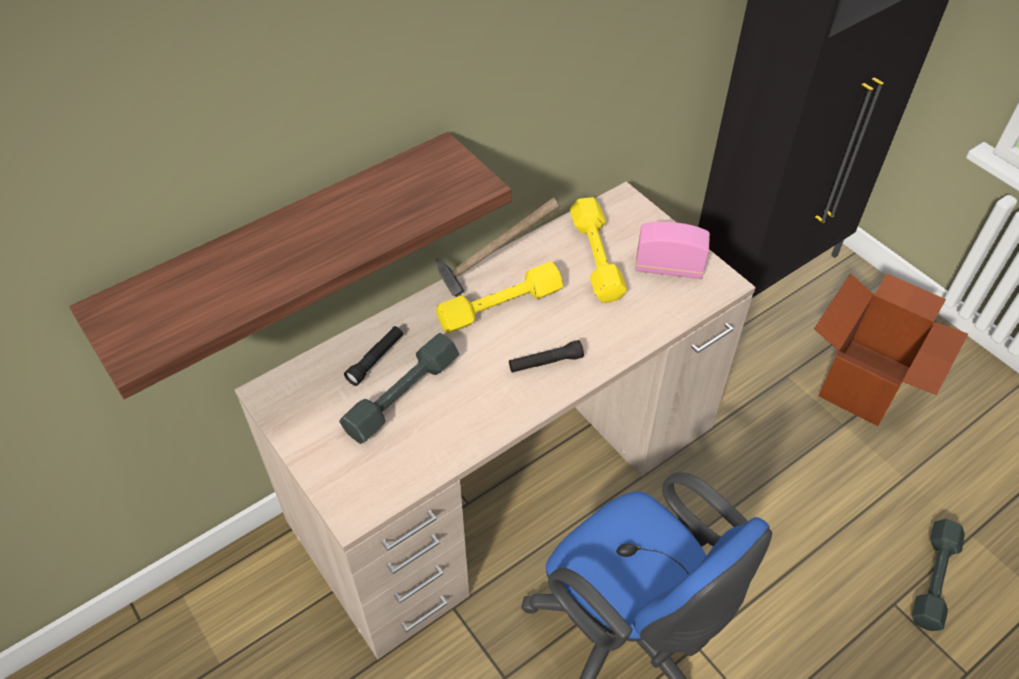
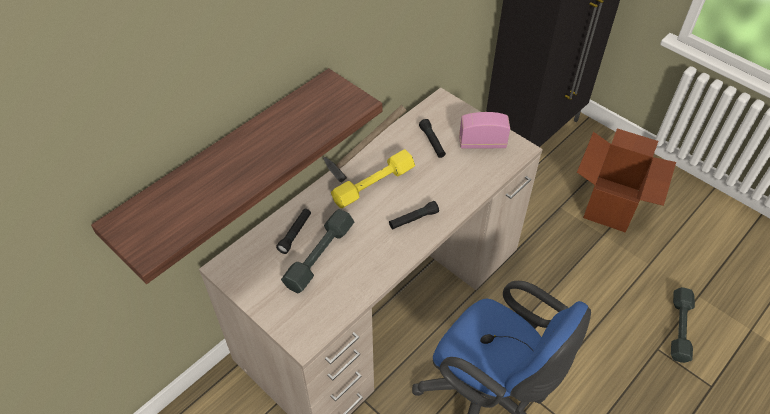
camera: 10 degrees left, 0 degrees up
(597, 257) = (432, 142): yellow dumbbell -> black flashlight

